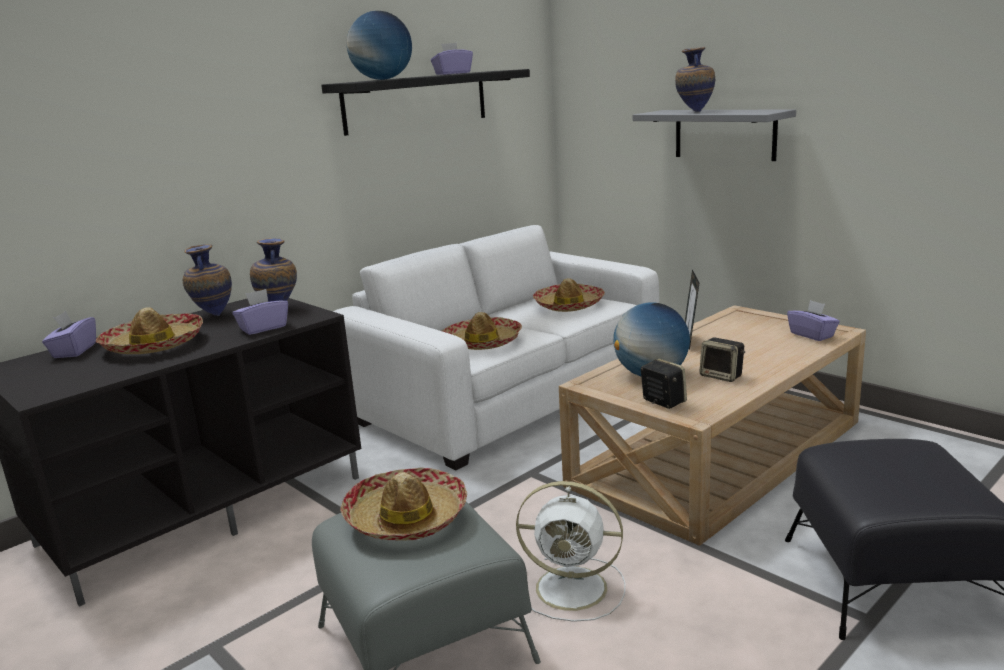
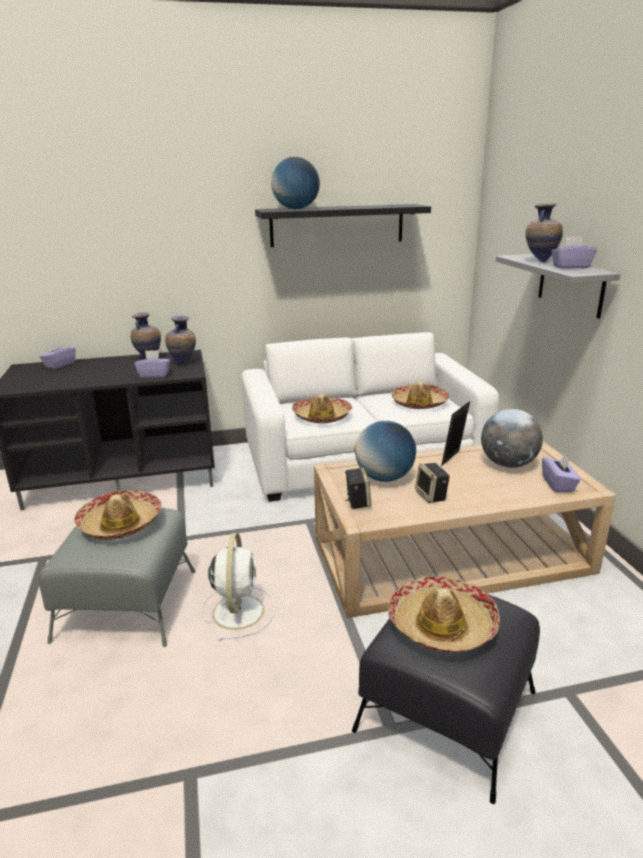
camera: 30 degrees right, 5 degrees up
(154, 345) = (94, 371): hat -> hat (442, 625)
(452, 74) = (366, 206): purple tissue box -> purple tissue box (570, 267)
(574, 588) = (238, 610): white fan -> white fan turned 135 degrees counterclockwise
(744, 332) = (508, 464): none -> globe

